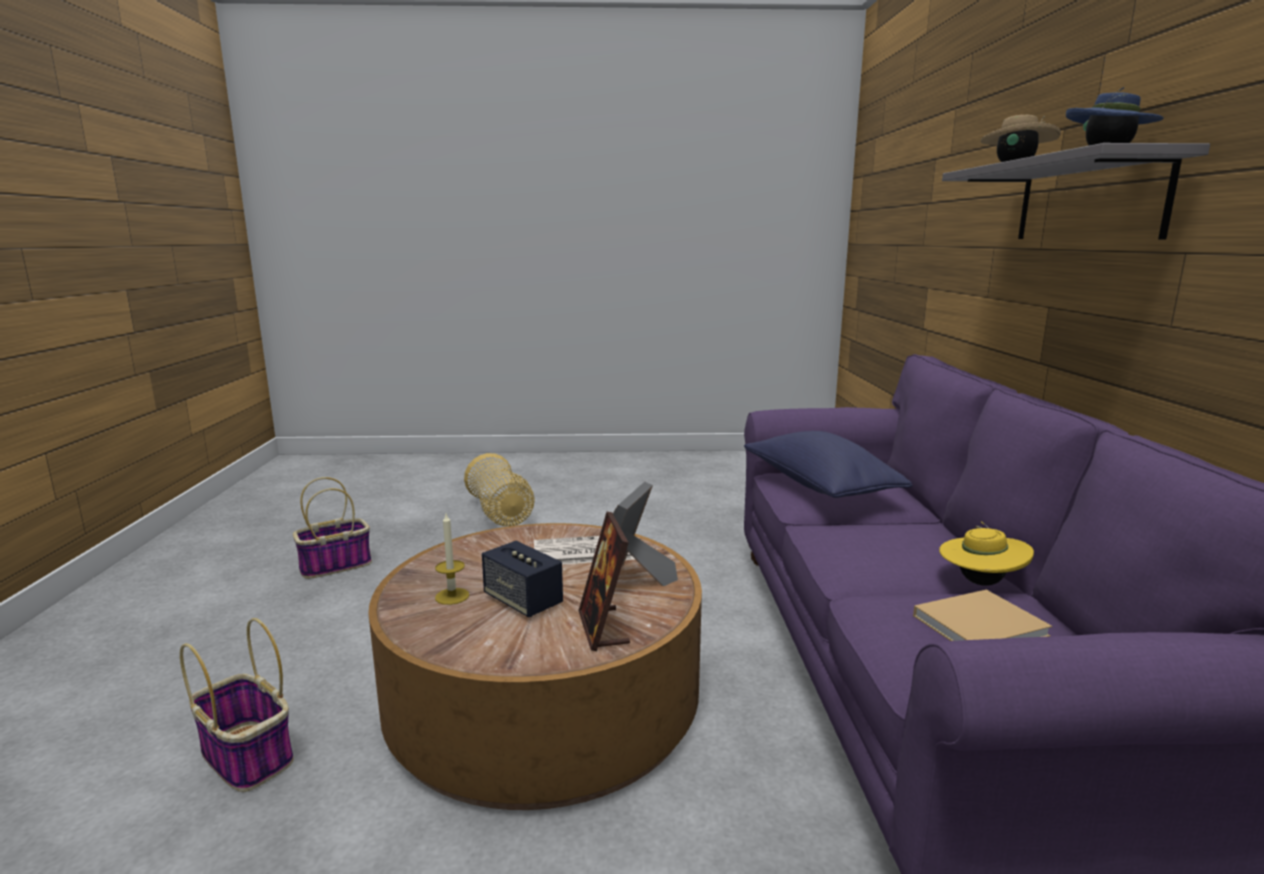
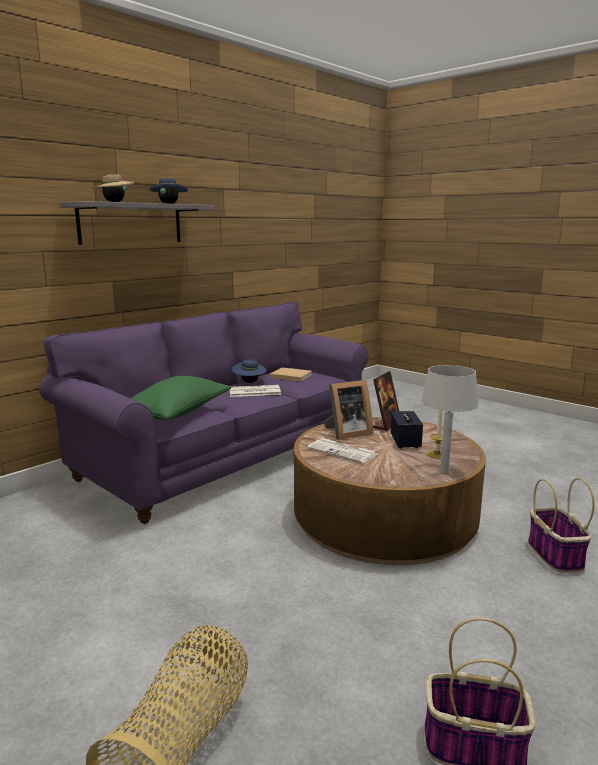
camera: 135 degrees left, 0 degrees up
(420, 573) = (445, 471): none -> grey table lamp
(819, 487) = (178, 414): blue pillow -> green pillow
(894, 561) = (254, 392): none -> newspaper
(980, 582) = (249, 382): yellow hat -> blue hat

